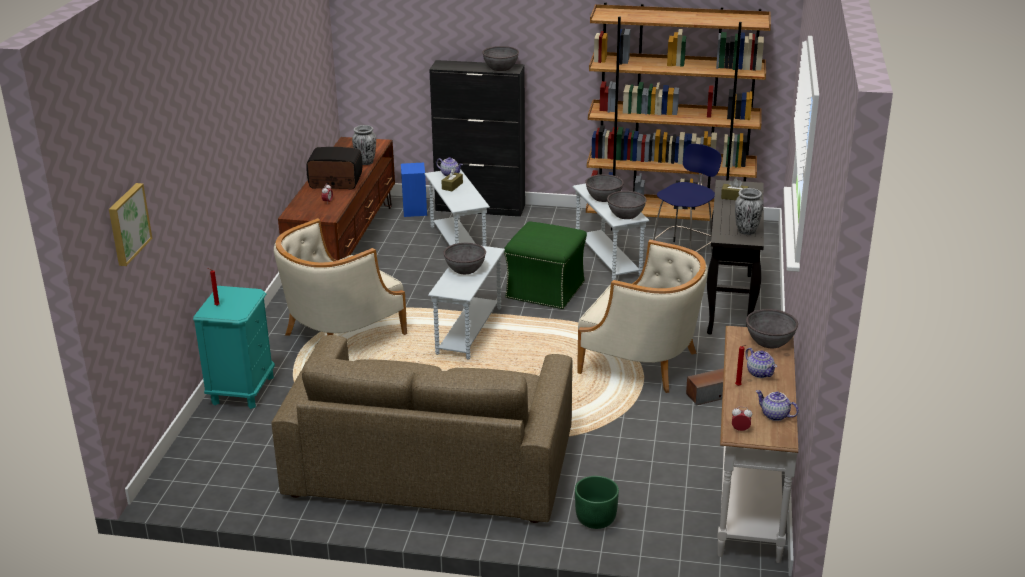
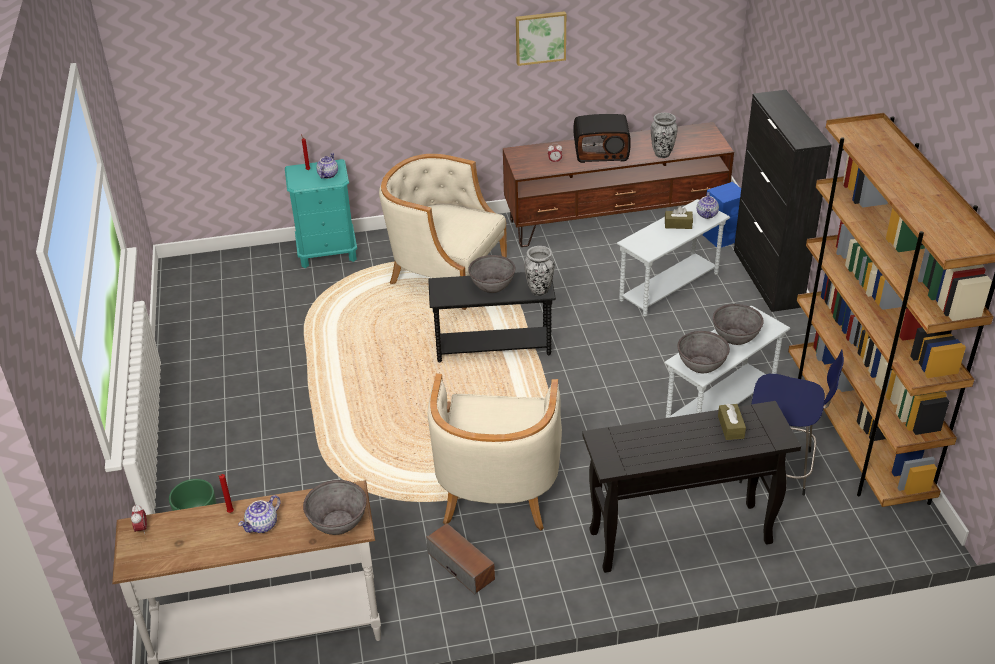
camera: 70 degrees right, 10 degrees up
(127, 223) = (188, 54): picture -> picture (540, 37)
(335, 182) = (601, 152): radio -> radio turned 105 degrees clockwise
(431, 462) = (257, 390): brown sofa -> none
(470, 331) = (493, 348): white side table -> black side table
(500, 68) = (802, 133): grey bowl -> none
(546, 290) = (610, 377): green ottoman -> none
(746, 231) = (633, 456): vase -> vase (539, 290)
(774, 415) = (175, 551): teapot -> teapot (327, 174)

